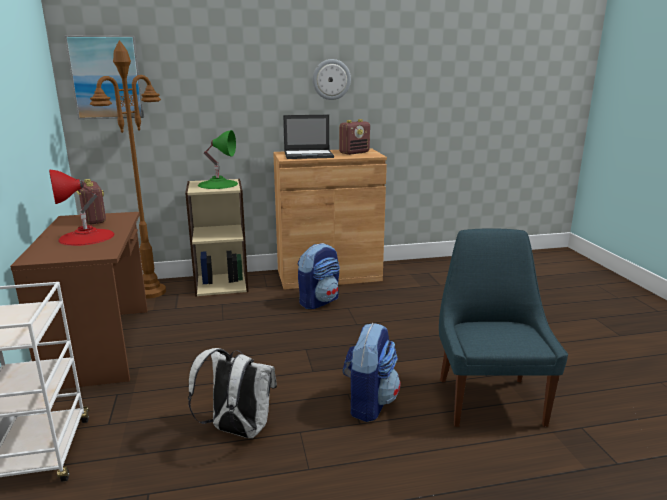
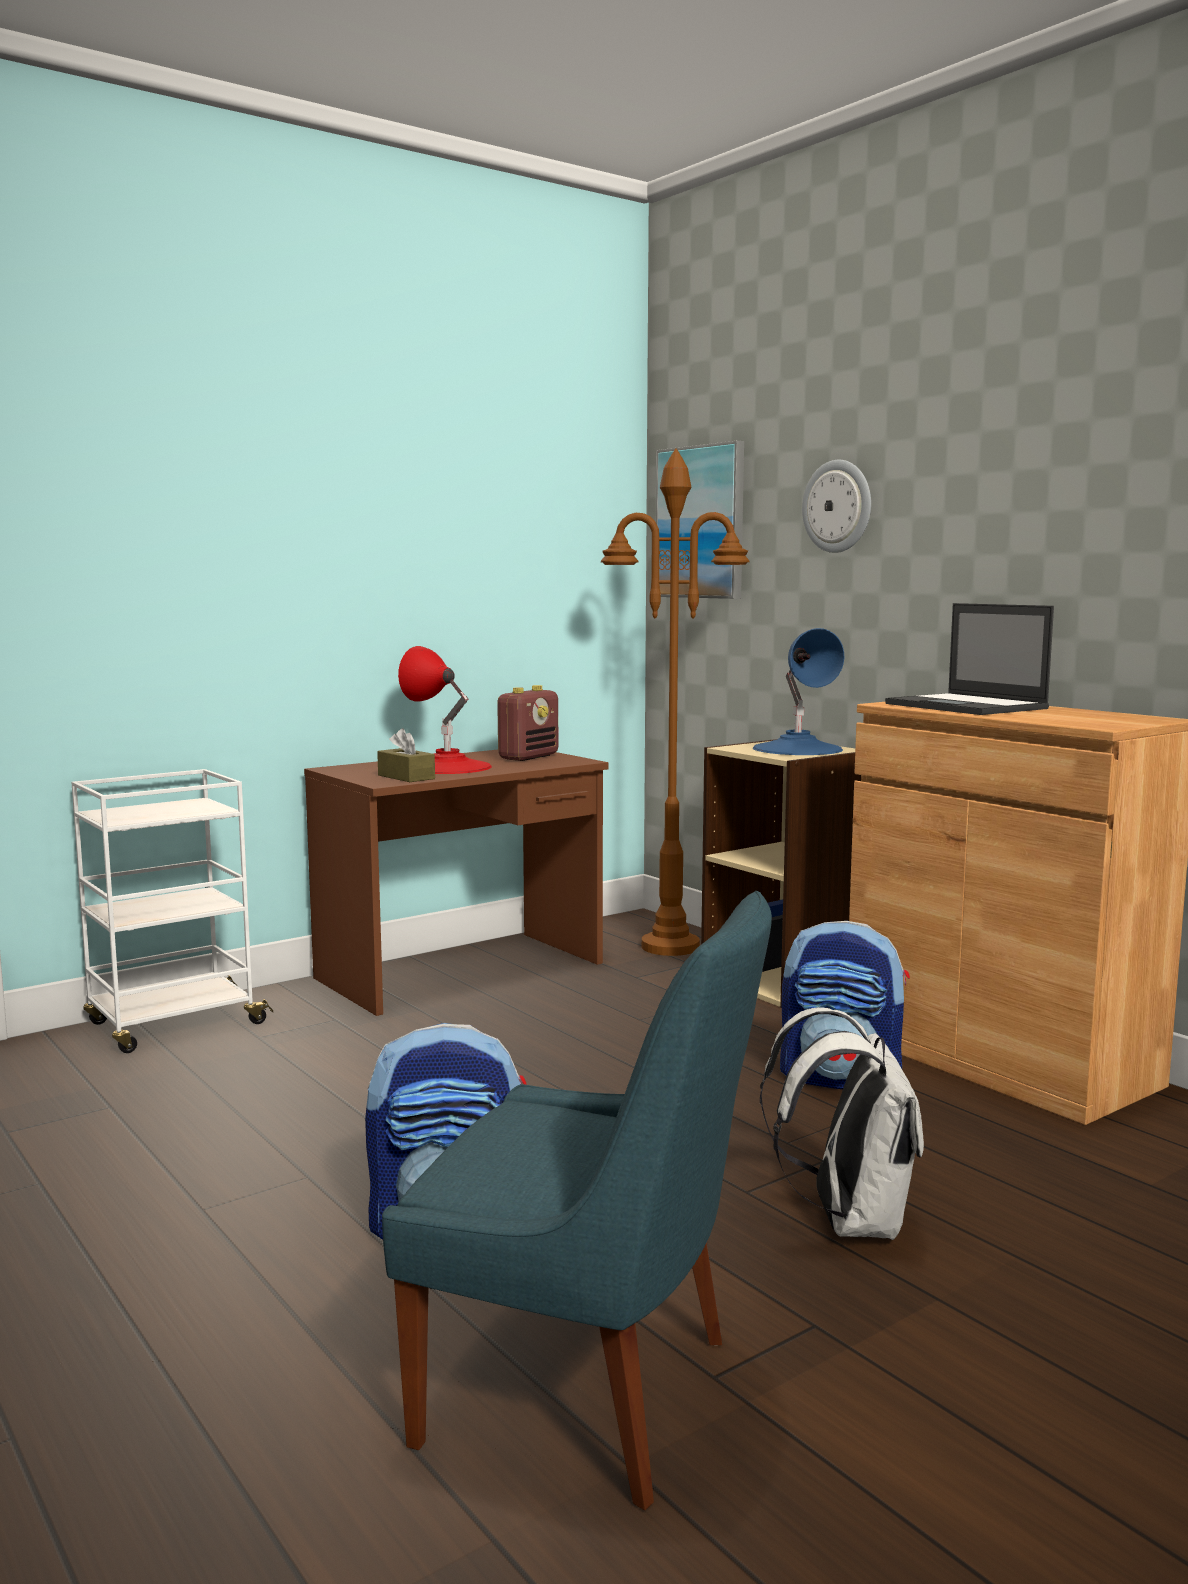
camera: 65 degrees right, 10 degrees down
(98, 248) = (406, 777): none -> brown tissue box
(218, 184) = (798, 748): green table lamp -> blue table lamp
(237, 430) = (285, 1124): white backpack -> white backpack (848, 1220)
(331, 79) = (1100, 513): wall clock -> wall clock (838, 506)
(354, 153) = (1087, 717): radio -> none
(488, 399) = (589, 1394): blue chair -> blue chair turned 45 degrees clockwise

